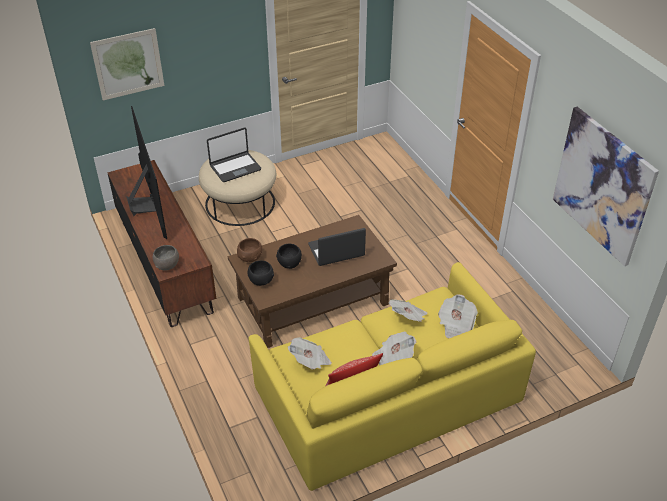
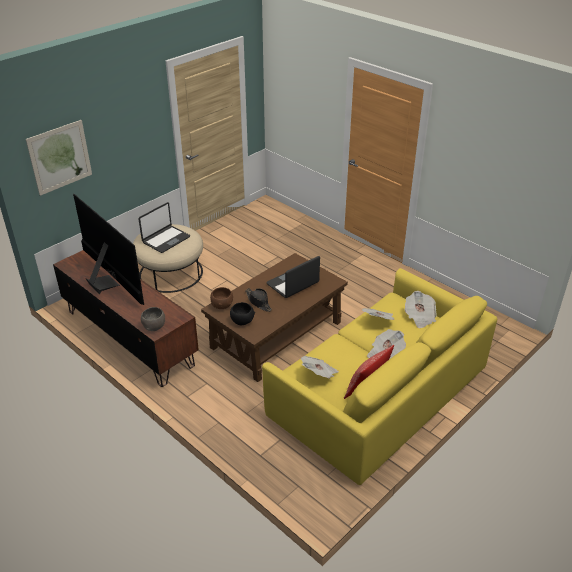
camera: 20 degrees left, 5 degrees down
(289, 263) = (258, 302): black bowl -> black hat
(602, 185) = (511, 174): picture -> none

